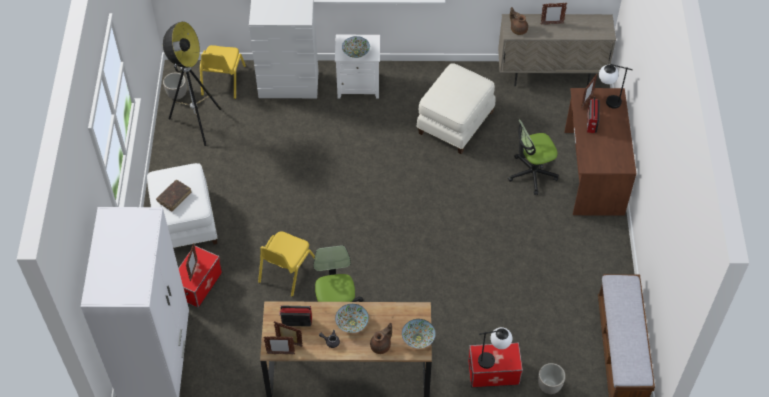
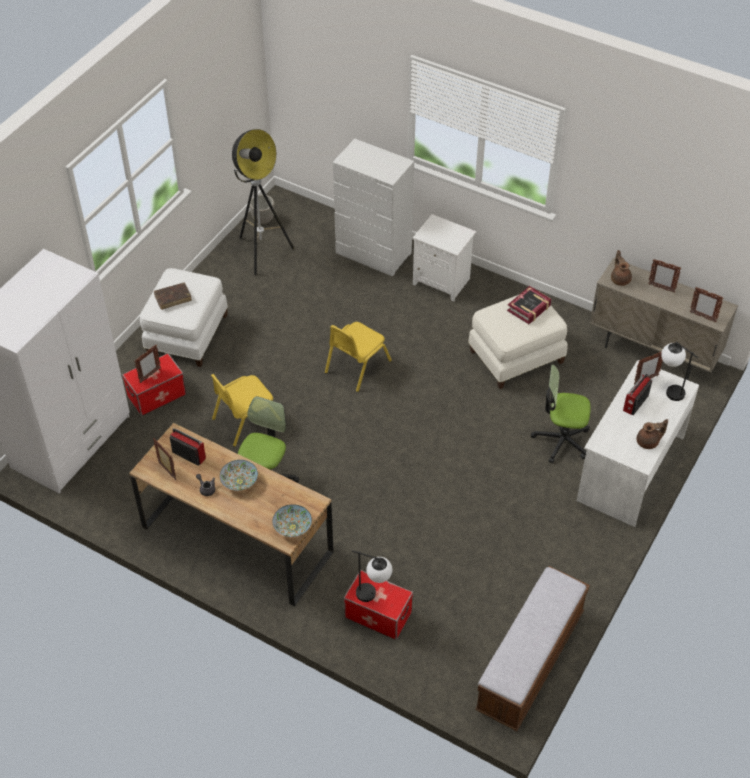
camera: 30 degrees right, 5 degrees down
(222, 81) = (314, 224): yellow chair -> yellow chair (357, 366)
(280, 353) = (151, 477): picture frame -> picture frame (702, 317)
(356, 52) = (439, 238): bowl -> none
(381, 345) = (251, 516): brown teapot -> brown teapot (648, 442)
(459, 81) = (529, 308): none -> book
(549, 386) = (426, 657): planter -> none
(592, 172) = (629, 468): brown desk -> white desk

